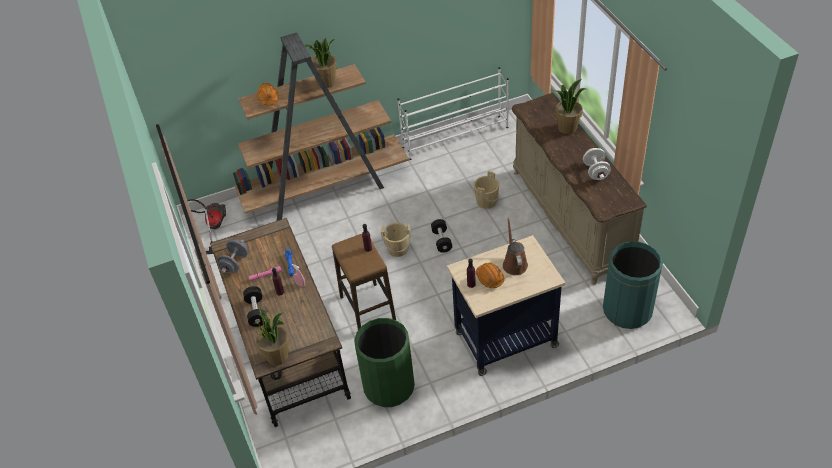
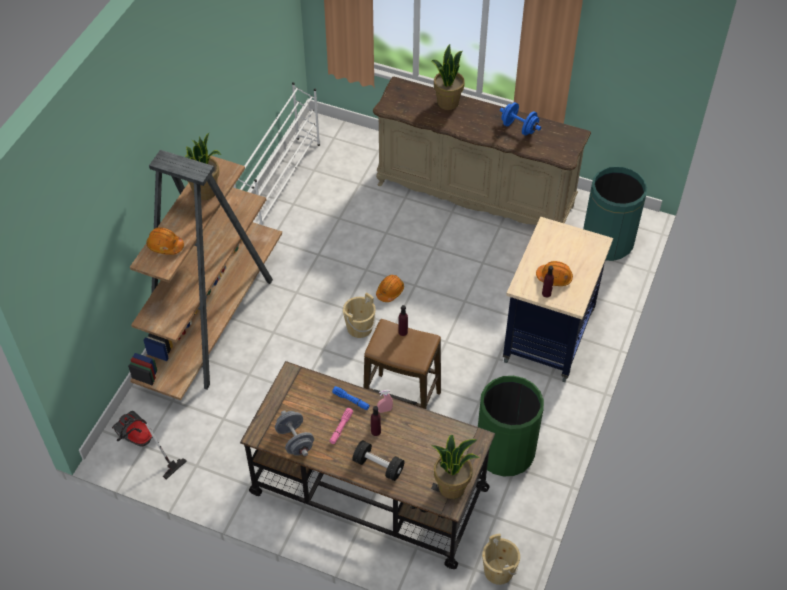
camera: 50 degrees left, 5 degrees up
(441, 241) = (390, 291): black dumbbell -> orange hard hat
(486, 201) = (385, 227): beige bucket -> beige bucket (498, 571)
(514, 263) = (556, 250): brown watering can -> none
(595, 172) = (519, 128): white dumbbell -> blue dumbbell

